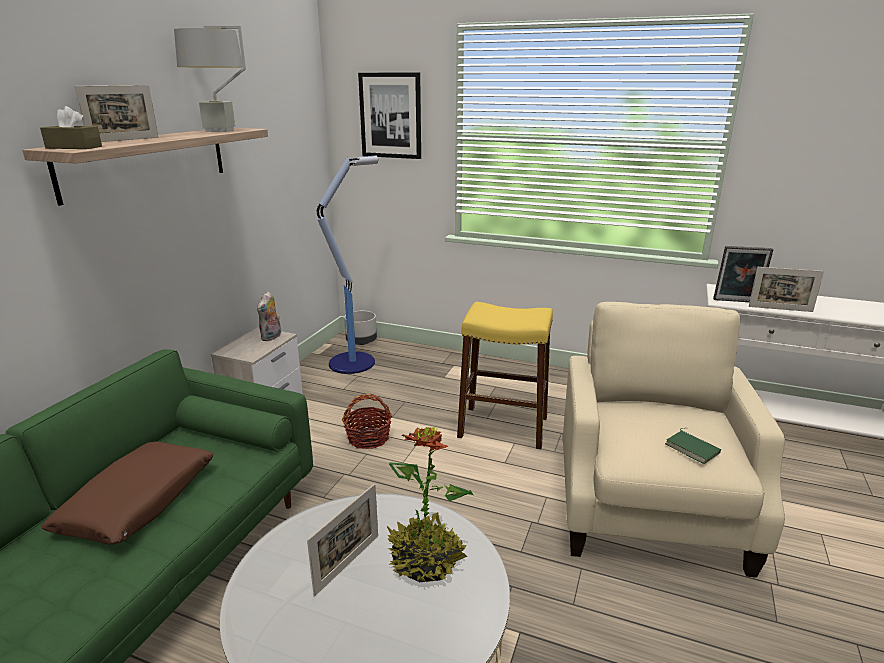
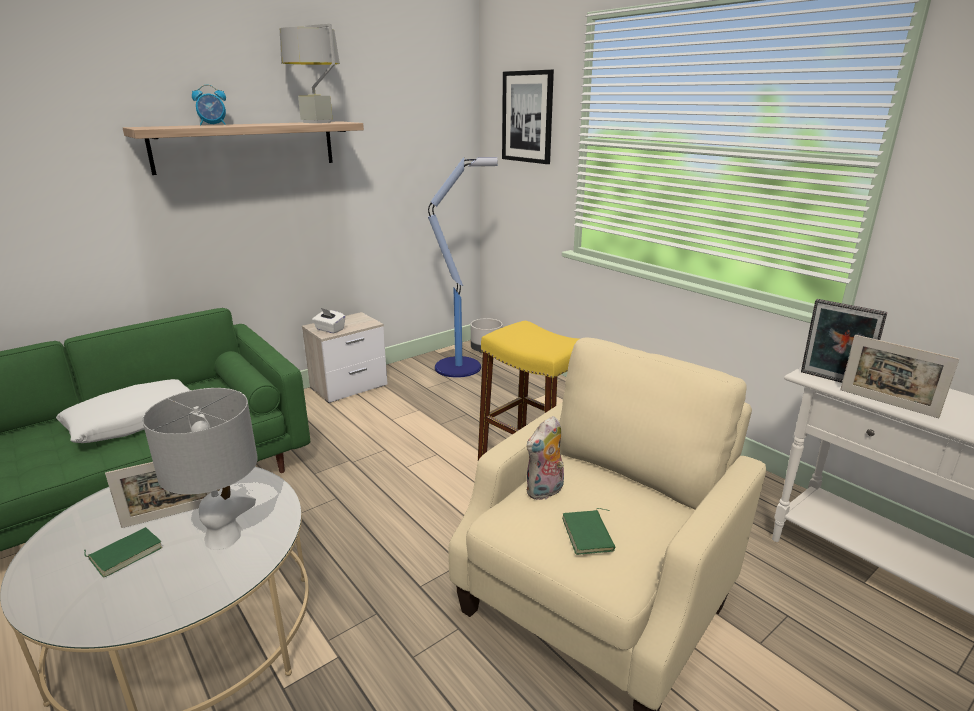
camera: 30 degrees right, 0 degrees up
(74, 147) = (153, 127): brown tissue box -> none
(124, 140) = (213, 125): picture frame -> alarm clock
(139, 502) = (134, 422): brown pillow -> white pillow
(249, 351) = (329, 330): none -> white tissue box
(272, 337) = (361, 322): plush toy -> plush toy (545, 492)
(354, 614) = (126, 553): none -> green book
(368, 438) = (401, 436): basket -> none
(426, 560) = (224, 536): potted plant -> grey table lamp

